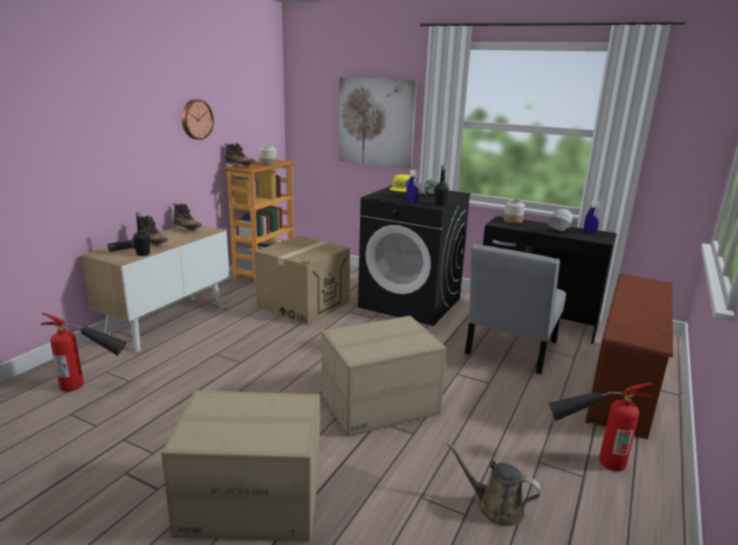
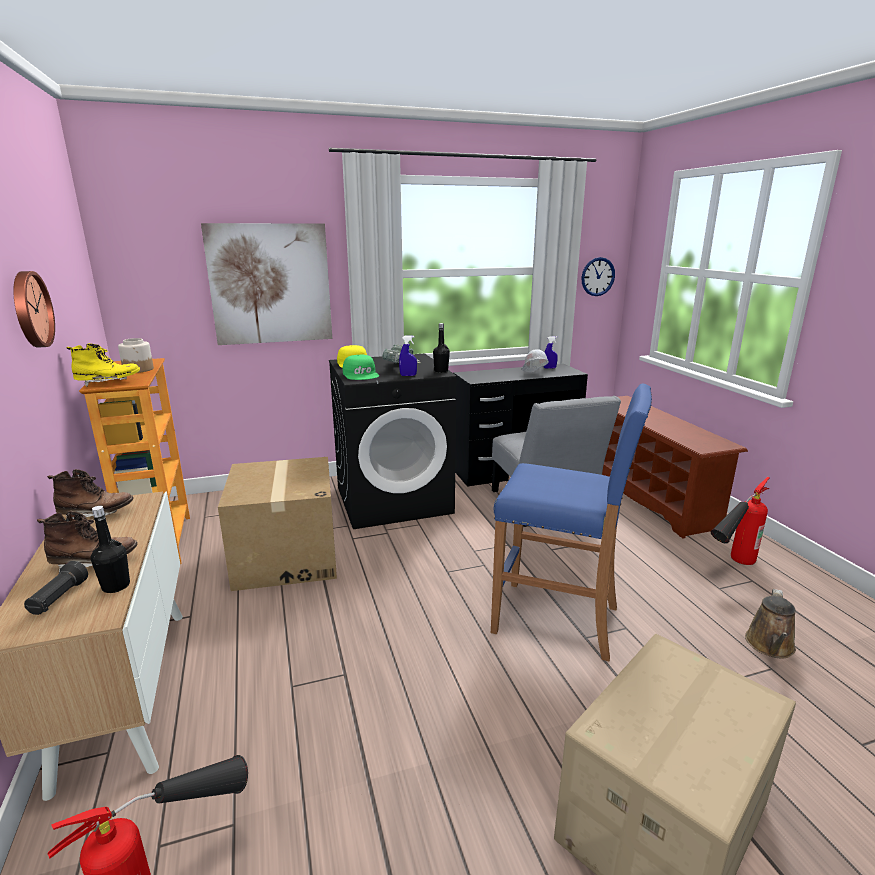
camera: 45 degrees left, 0 degrees up
(240, 167) = (108, 383): brown boot -> yellow boot
(380, 404) = (557, 620): cardboard box -> blue stool
(386, 195) = (361, 374): none -> green cap
(495, 507) = (770, 646): brown watering can -> brown watering can turned 45 degrees counterclockwise
(513, 221) = (478, 373): jar -> none
(686, 149) = (598, 276): none -> wall clock

